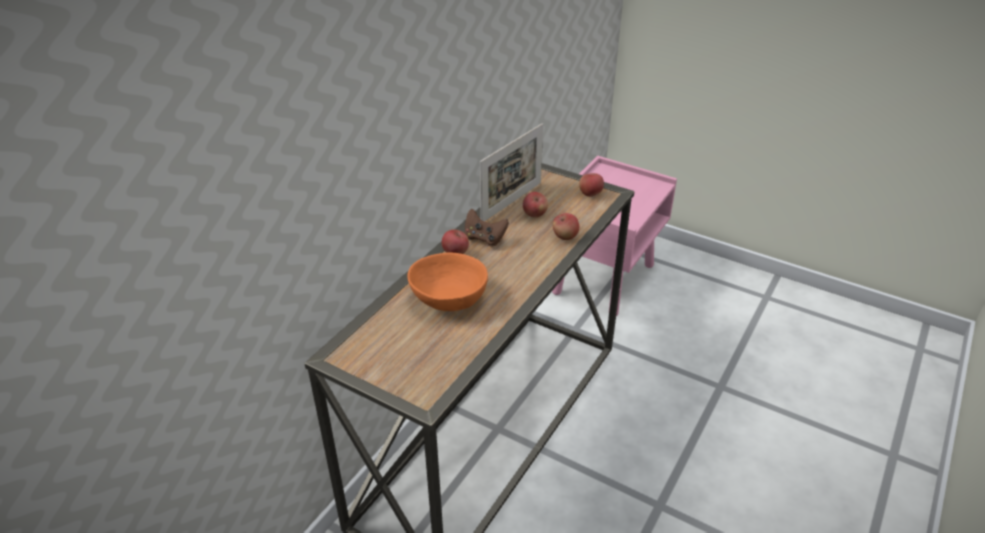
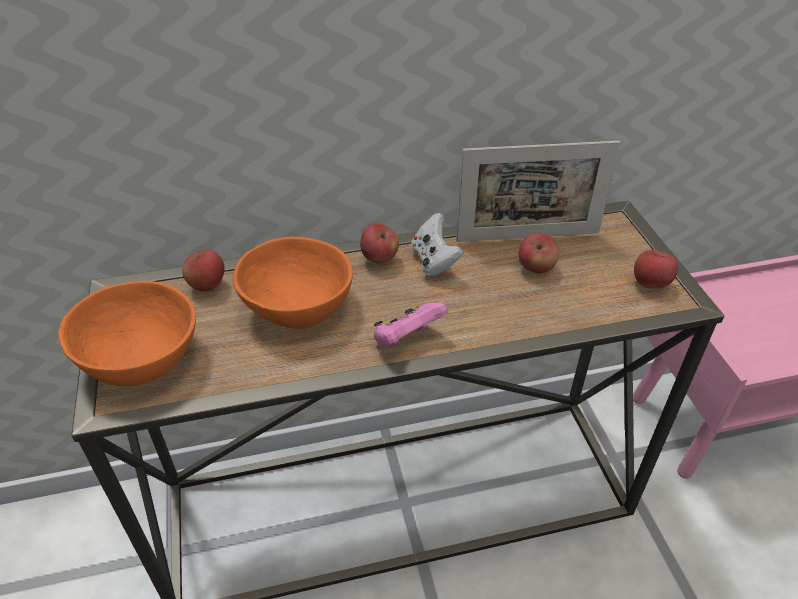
camera: 45 degrees right, 5 degrees up
(408, 374) = (139, 359): none -> orange bowl
(484, 238) = (434, 261): brown game controller -> white game controller
(524, 279) = (407, 339): none -> pink game controller
(565, 236) = (533, 318): apple -> apple (207, 284)

